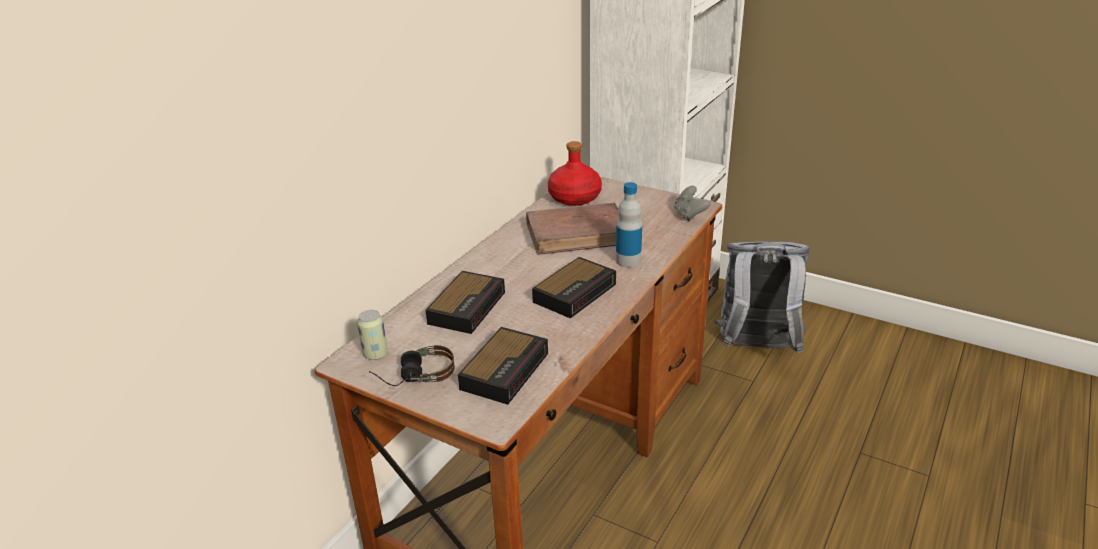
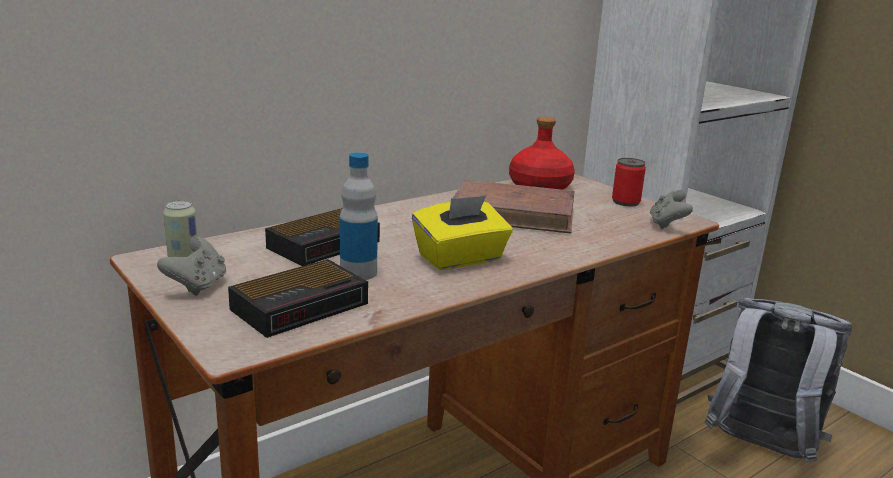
camera: 20 degrees right, 10 degrees down
(414, 376) = (197, 286): headphones -> grey game controller
(576, 292) = (460, 259): alarm clock -> yellow tissue box
(628, 261) = (552, 246): bottle -> bottle (358, 273)
(647, 198) = (625, 202): none -> can

